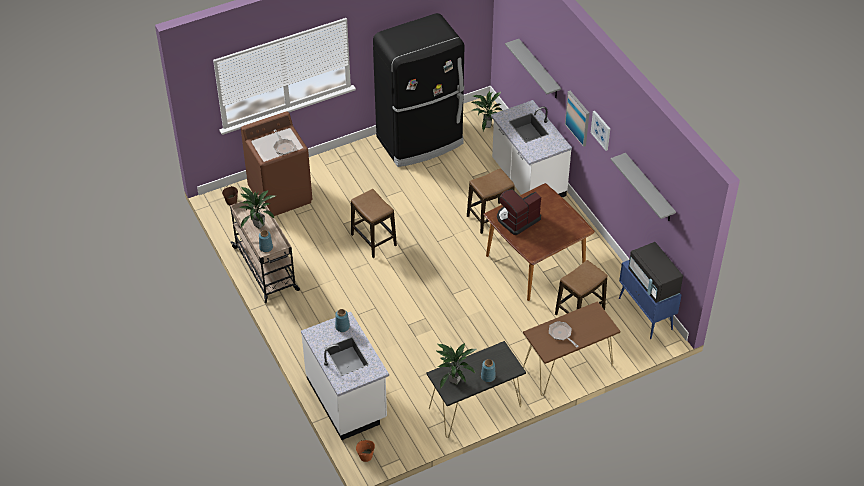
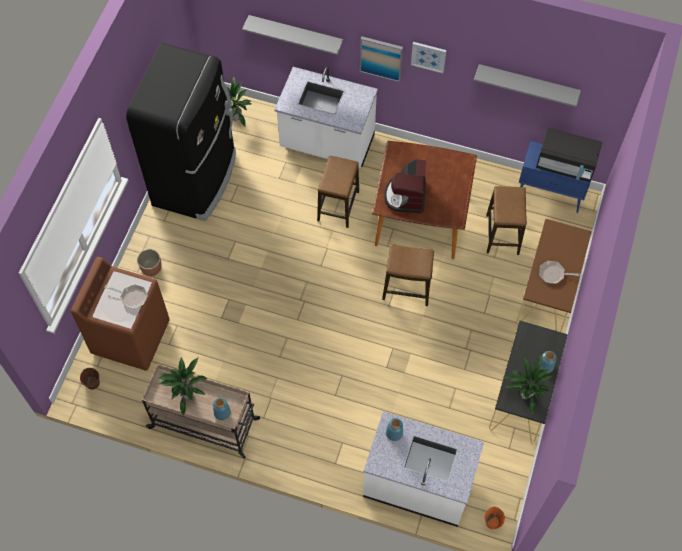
camera: 45 degrees left, 15 degrees up
(335, 168) = (151, 268): none -> planter
(373, 240) = (266, 311): stool -> stool (406, 288)

